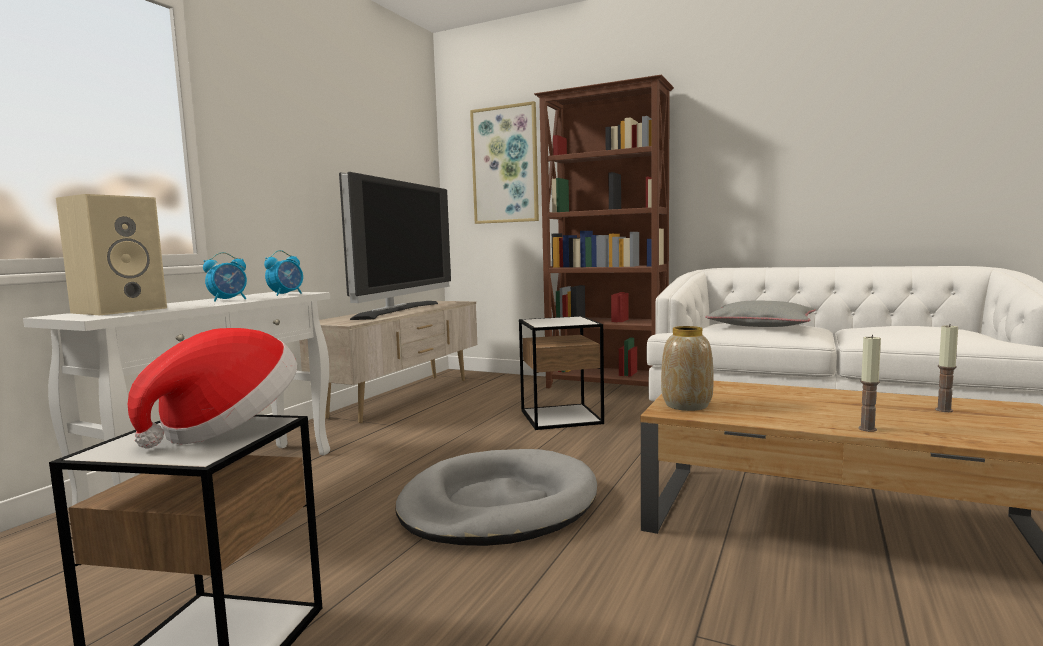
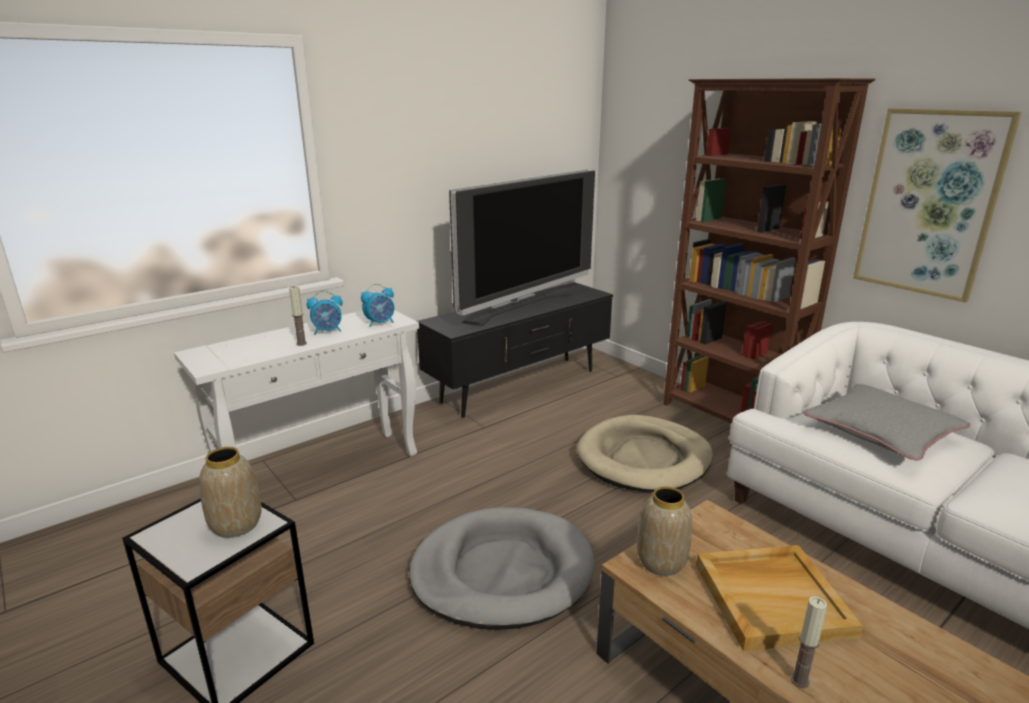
camera: 25 degrees right, 15 degrees up
(121, 310) = (238, 348): beige speaker -> none
(227, 428) = (235, 525): hat -> vase
(403, 397) = (520, 386): beige tv stand -> black tv stand
(505, 165) = (664, 145): picture -> picture (929, 203)
(561, 417) = (644, 458): side table -> beige dog bed
(791, 404) = (772, 598): none -> beige tray
(944, 410) = (939, 678): candle -> candle (301, 344)

